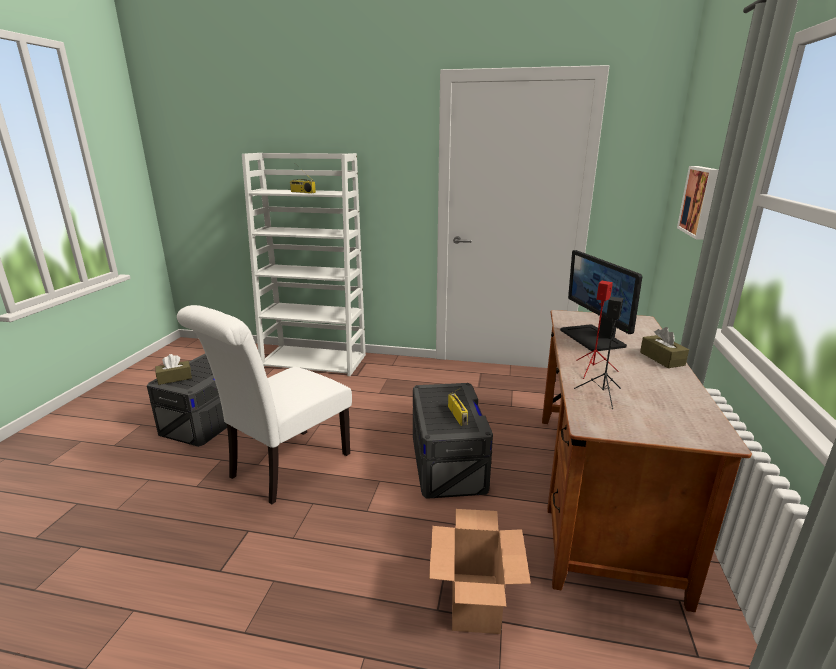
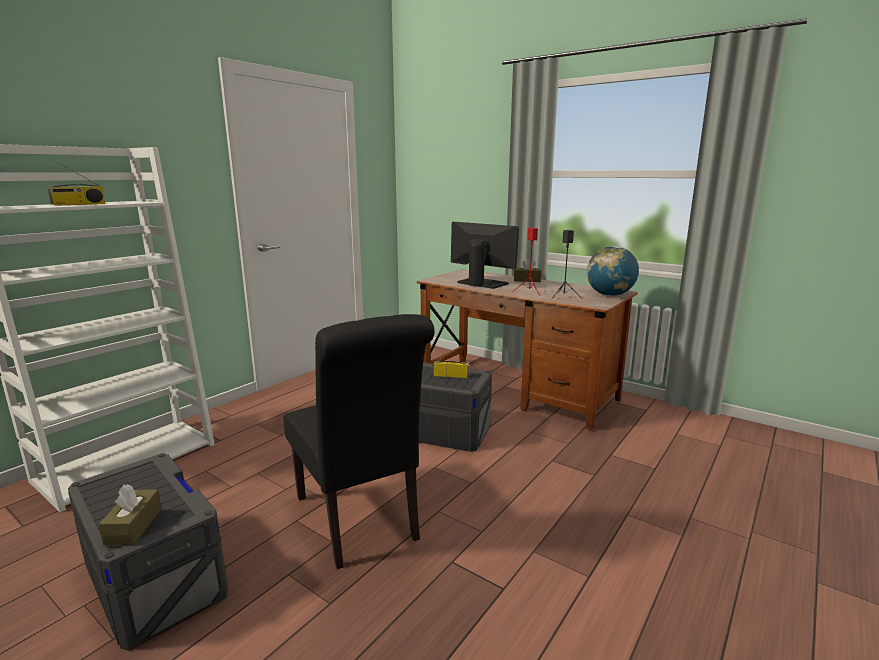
camera: 65 degrees left, 5 degrees down
(284, 468) = (360, 522): white chair -> black chair
(475, 603) = (593, 459): cardboard box -> none
(593, 338) = (481, 283): monitor -> monitor turned 150 degrees counterclockwise
(673, 429) = (610, 295): none -> globe
(701, 201) = (462, 185): picture -> none

